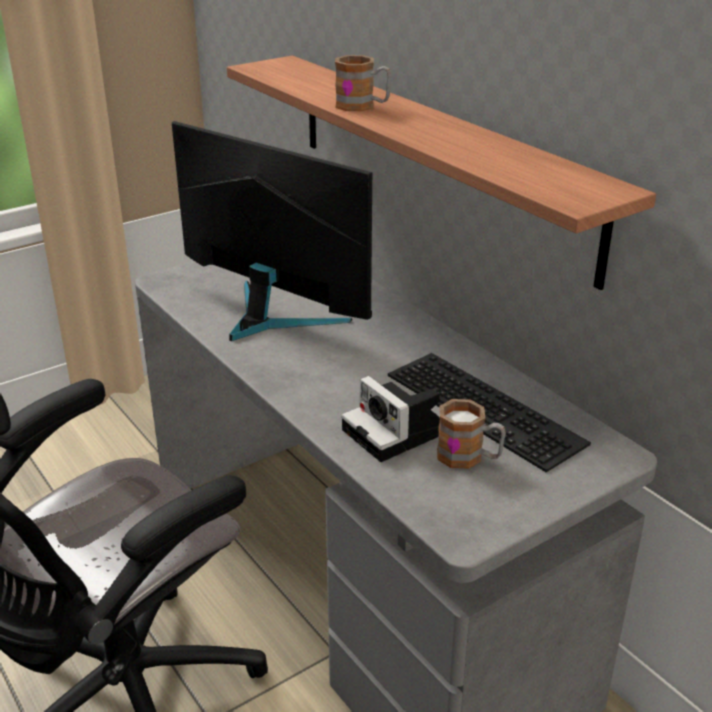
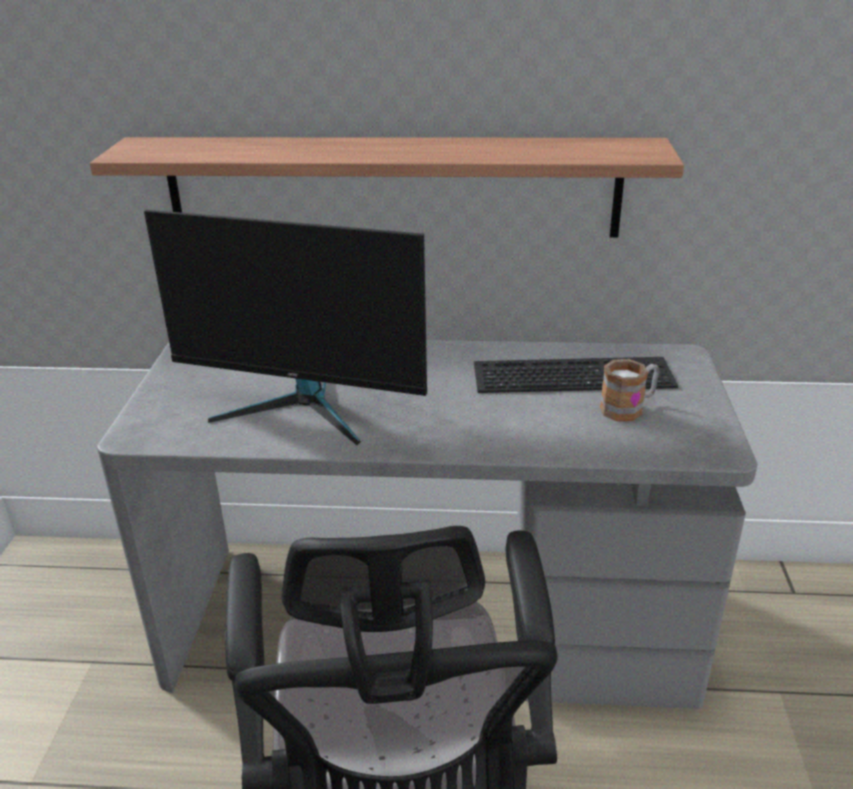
camera: 50 degrees left, 0 degrees up
(269, 317) = (302, 407): monitor -> monitor turned 150 degrees counterclockwise
(363, 106) = (330, 151): mug -> none
(397, 433) = (563, 422): camera -> none

